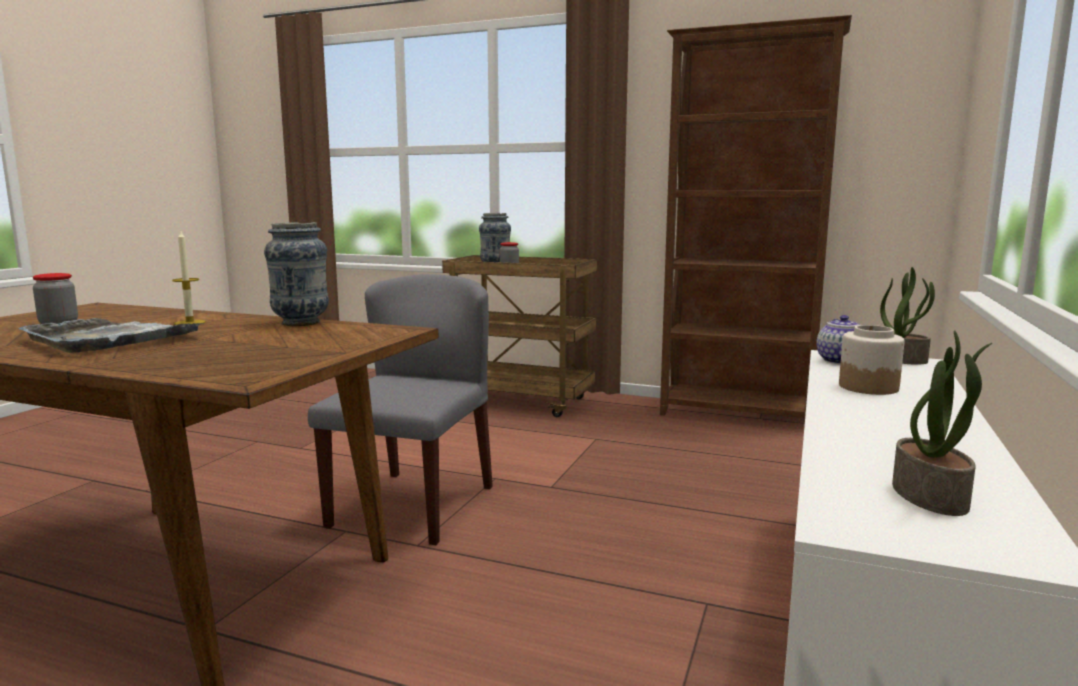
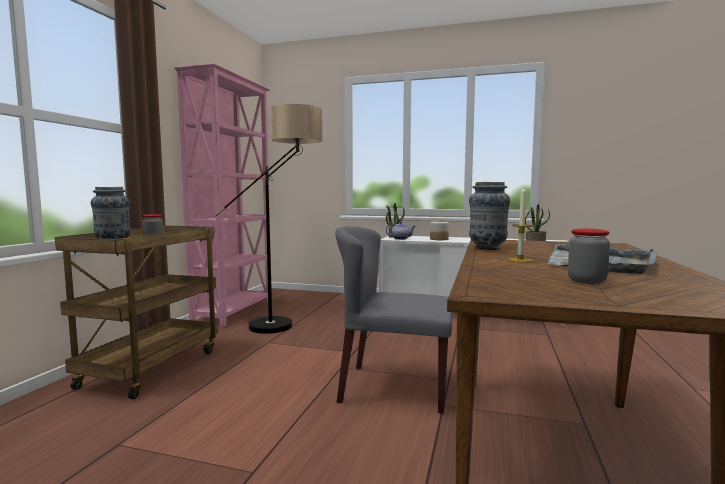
camera: 95 degrees left, 5 degrees down
(685, 446) = (287, 323): none -> floor lamp
(737, 415) = (235, 312): brown bookcase -> pink bookcase

